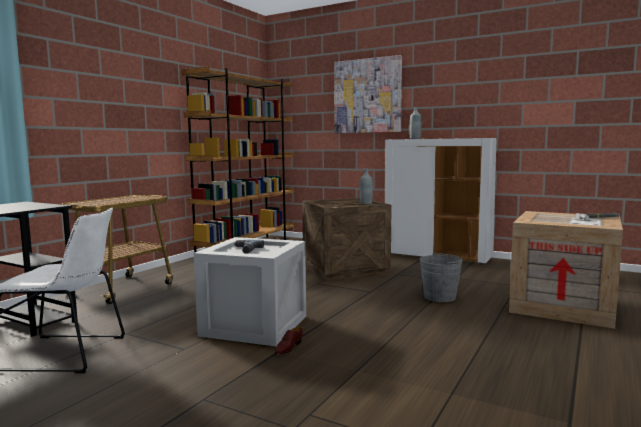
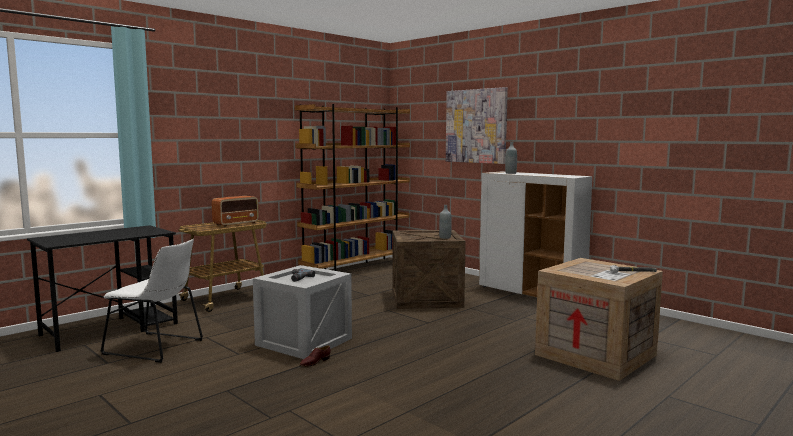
camera: 15 degrees right, 0 degrees up
(131, 199) = (236, 224): none -> radio
(439, 297) = (486, 334): grey bucket -> none

